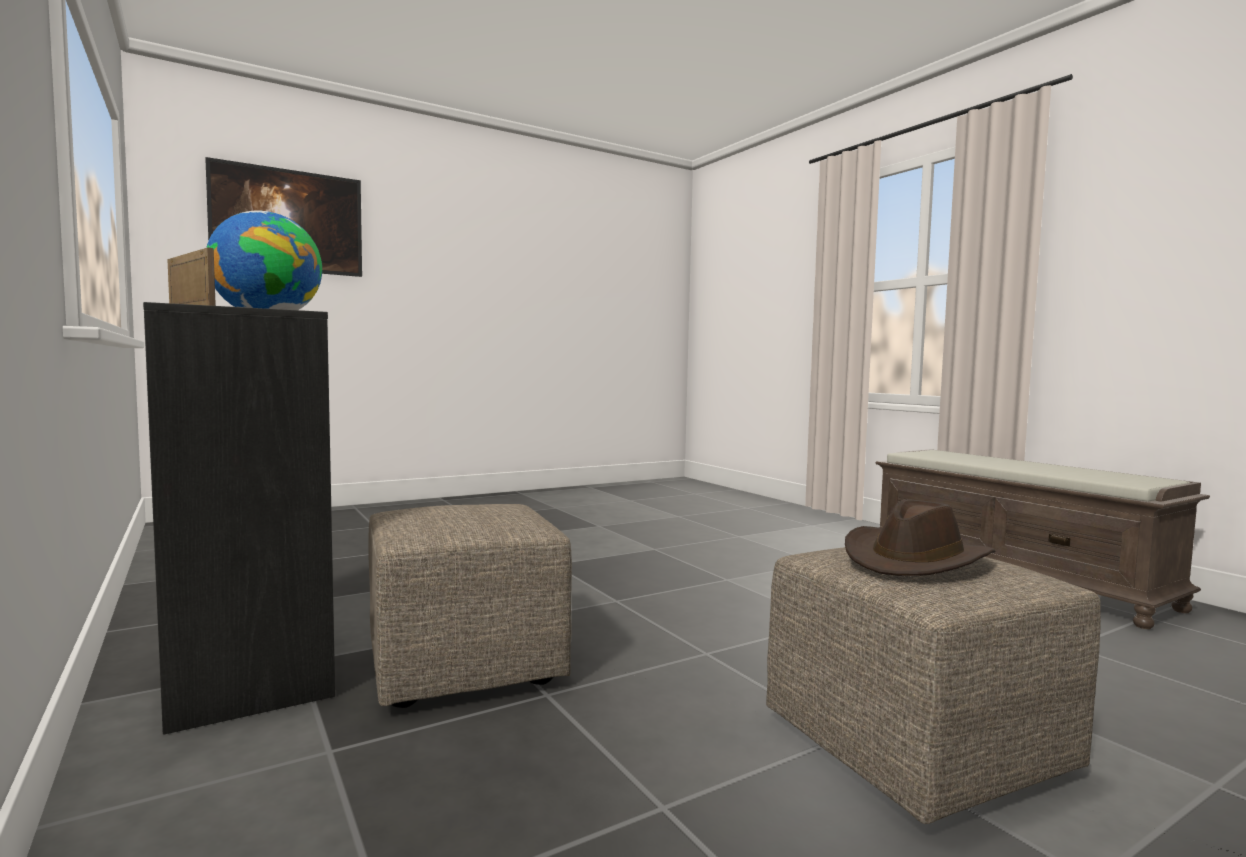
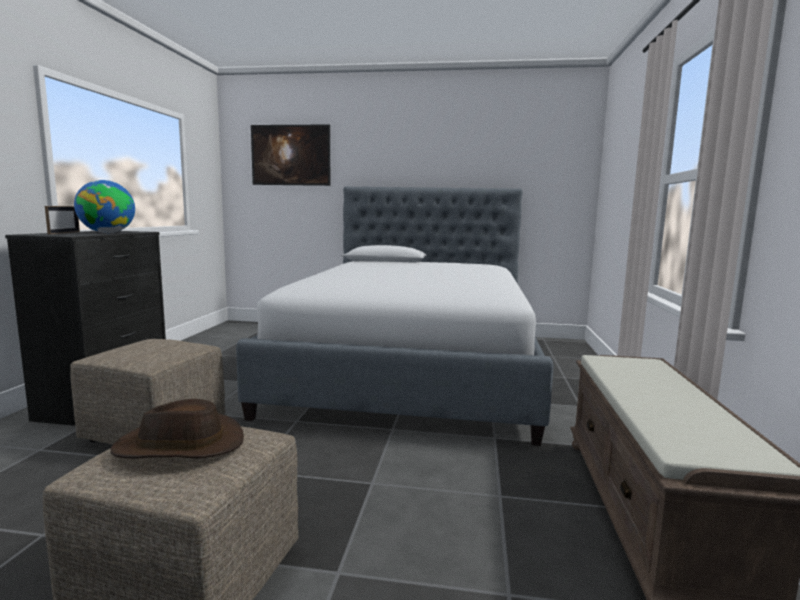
camera: 40 degrees right, 5 degrees up
(595, 526) = (412, 367): none -> bed

